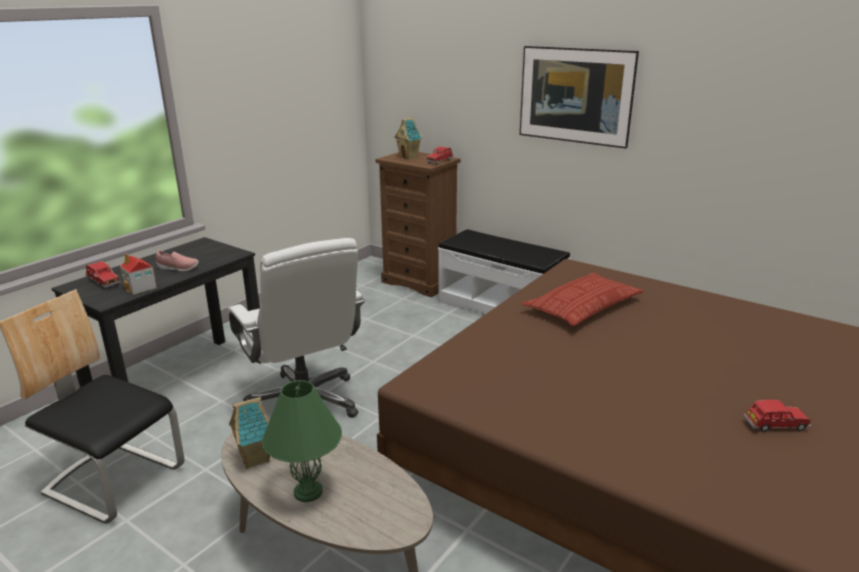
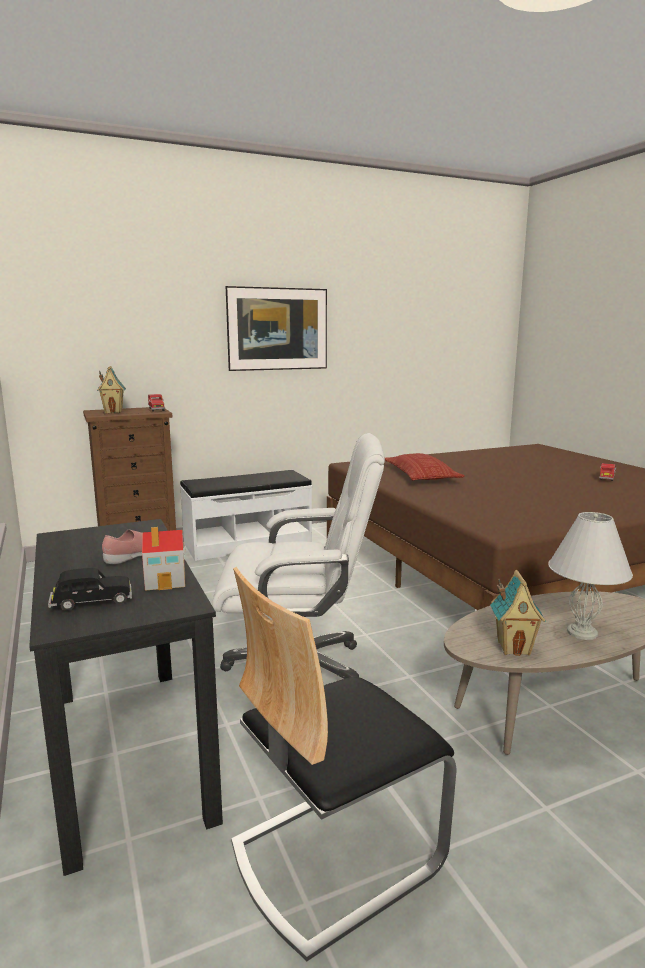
camera: 60 degrees left, 10 degrees down
(103, 282) = (92, 603): red toy car -> black toy car
(307, 492) = (582, 633): green table lamp -> white table lamp

